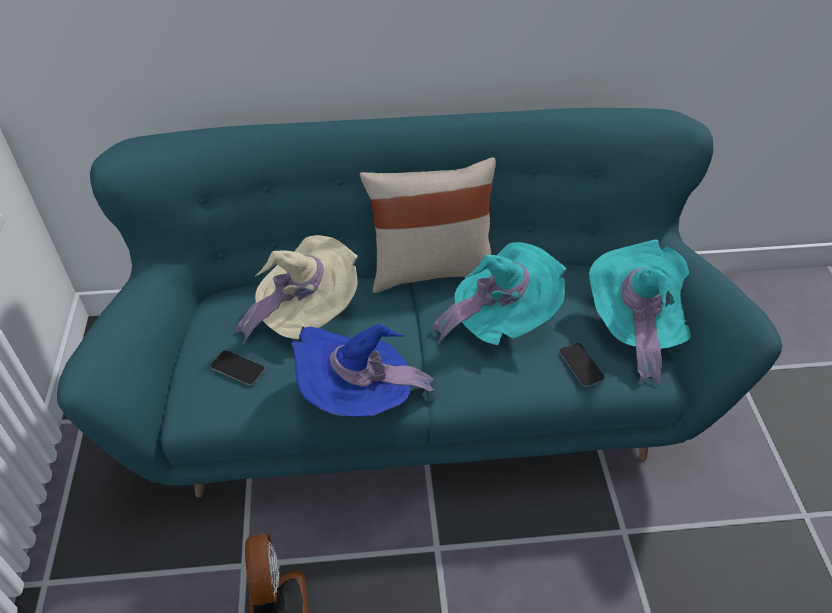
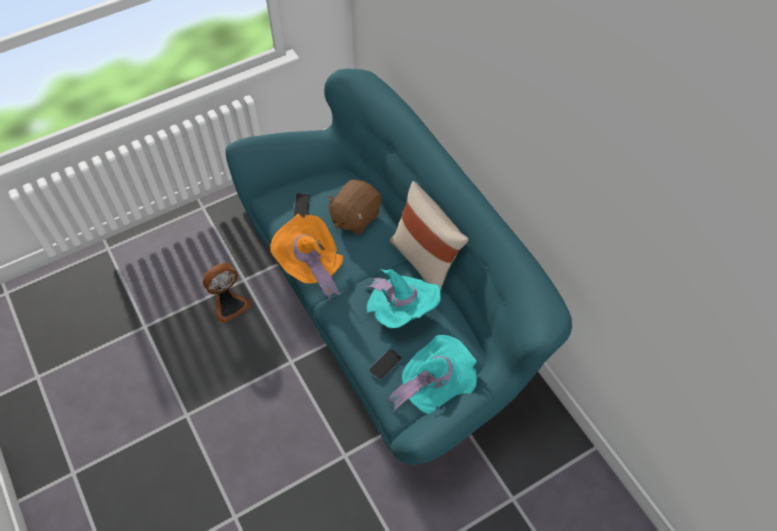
camera: 65 degrees right, 10 degrees up
(306, 313) = (355, 217): beige hat -> brown plush toy
(360, 397) = (310, 266): blue hat -> orange hat

